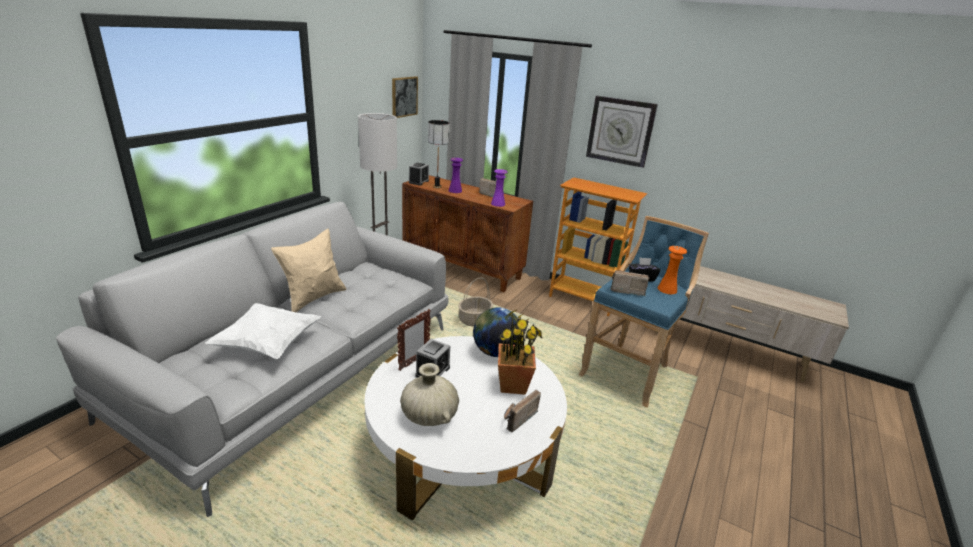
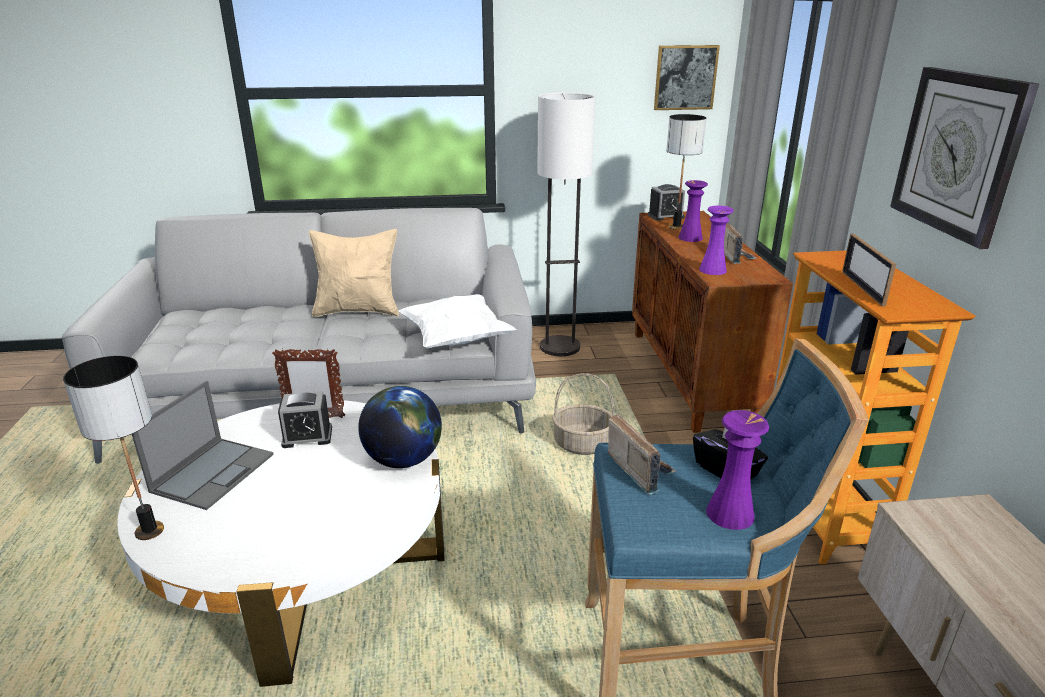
camera: 55 degrees right, 0 degrees up
(268, 344) = (244, 332): white pillow -> white pillow (456, 339)
(429, 416) = (214, 472): beige vase -> laptop
(467, 457) = (149, 532): none -> table lamp
(513, 385) = (337, 504): potted plant -> none
(516, 418) = (259, 538): radio -> none
(608, 193) = (862, 288): none -> picture frame
(667, 289) = (730, 514): orange vase -> purple vase

